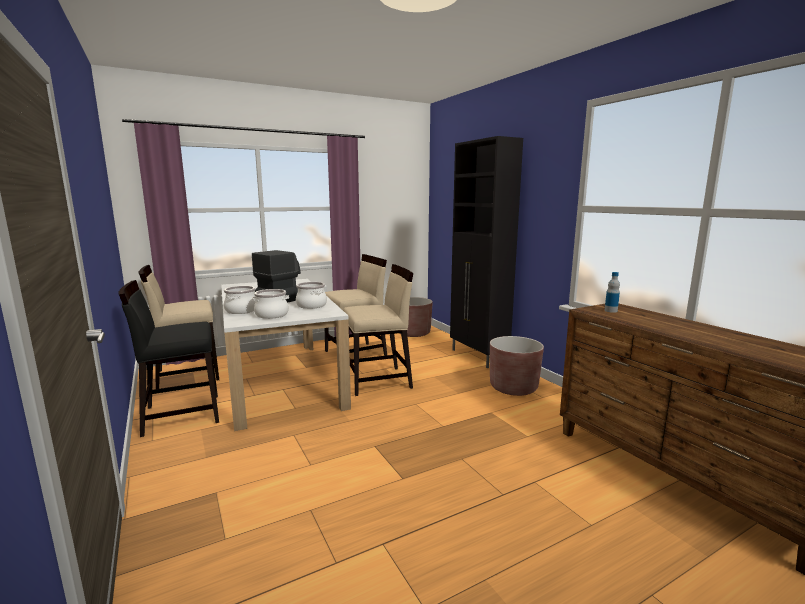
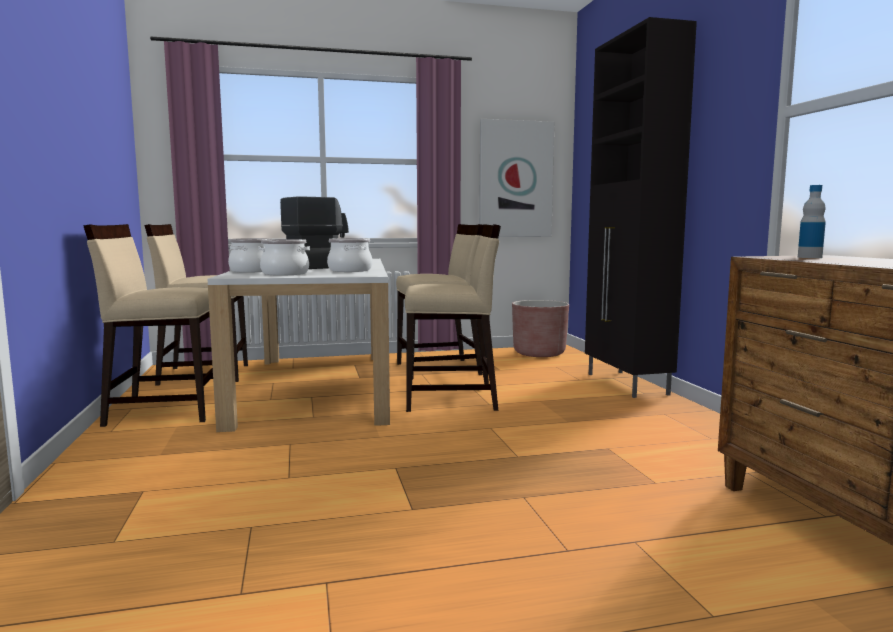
camera: 15 degrees right, 5 degrees down
(181, 414) = (165, 410): black chair -> beige chair
(393, 218) = (515, 179): none -> picture
(513, 388) = (665, 423): brown planter -> none

